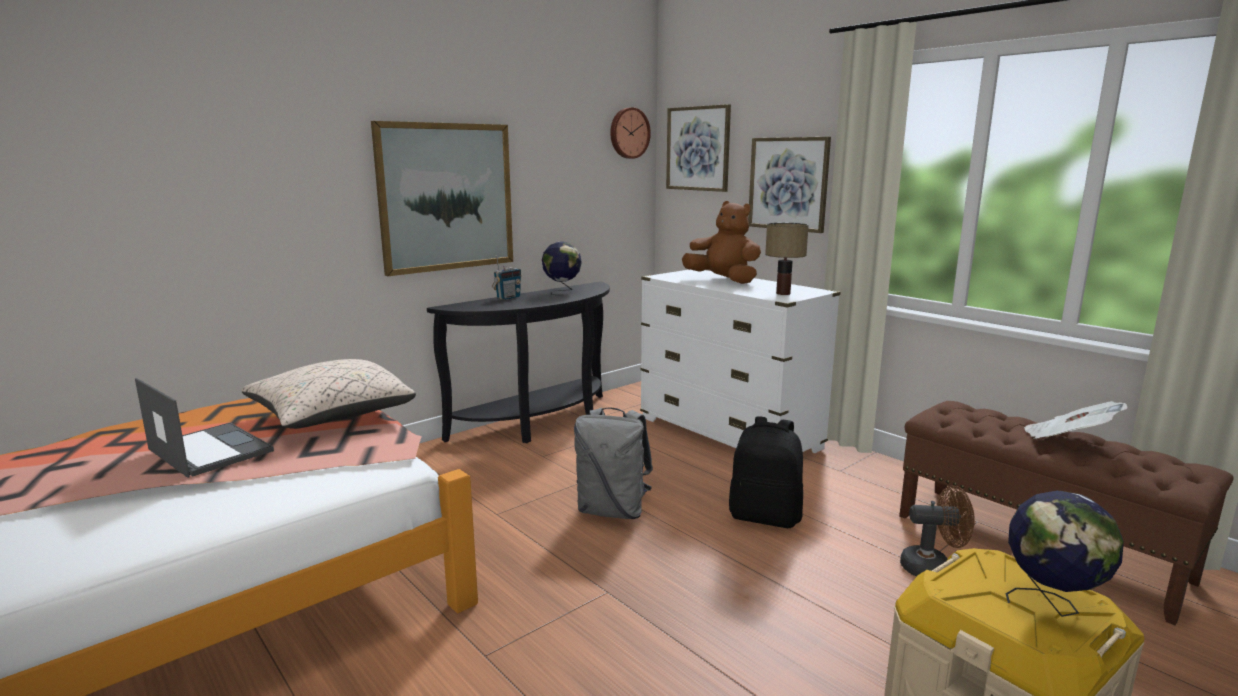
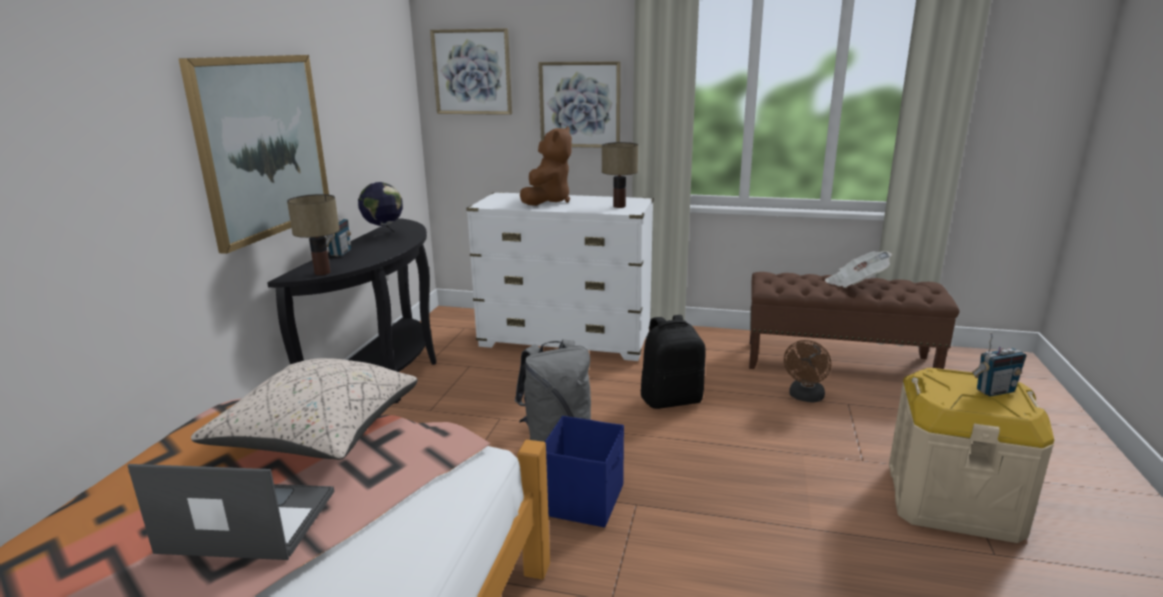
camera: 35 degrees left, 5 degrees up
(468, 308) = (321, 273): none -> table lamp
(569, 569) = (584, 499): none -> blue storage box
(628, 133) = (396, 57): wall clock -> none
(723, 280) = (547, 201): brown plush toy -> brown plush toy turned 105 degrees clockwise
(933, 567) = (805, 397): brown fan -> brown fan turned 150 degrees clockwise
(1051, 606) = (994, 391): globe -> radio

